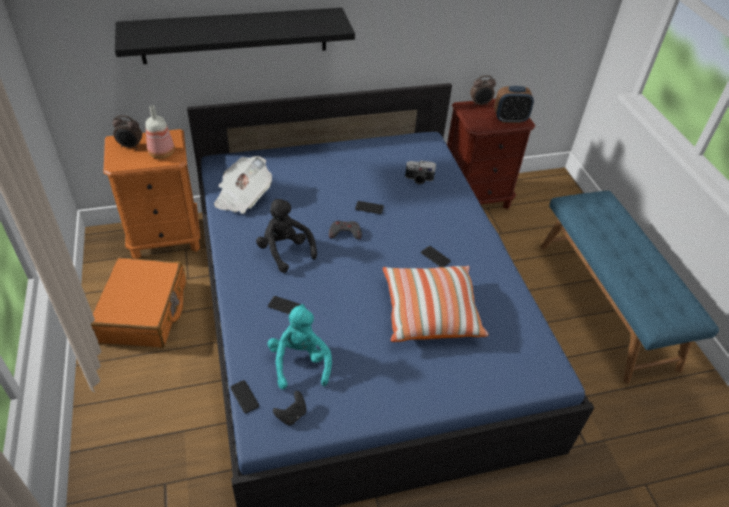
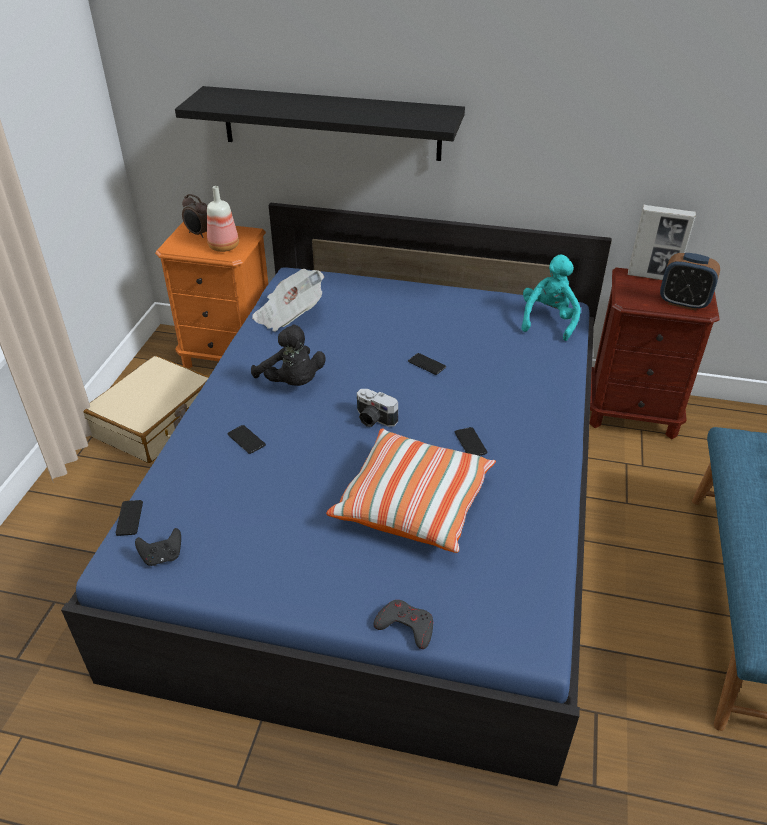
camera: 30 degrees right, 5 degrees down
(144, 312) = (156, 422): orange suitcase -> beige suitcase
(285, 251) = (292, 383): black plush toy -> black plush toy turned 150 degrees clockwise
(300, 362) = (216, 504): turquoise plush toy -> turquoise plush toy (548, 320)
(345, 232) = (375, 382): grey game controller -> grey game controller (405, 626)
(419, 179) = (516, 350): camera -> camera (373, 419)
(480, 104) = (652, 276): alarm clock -> picture frame

